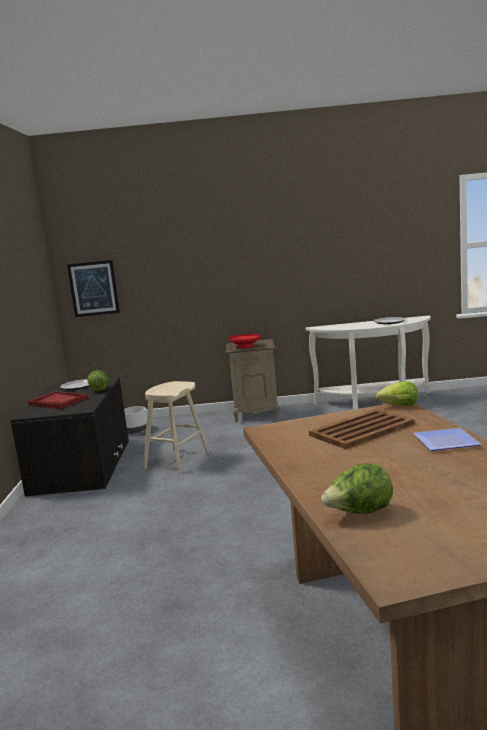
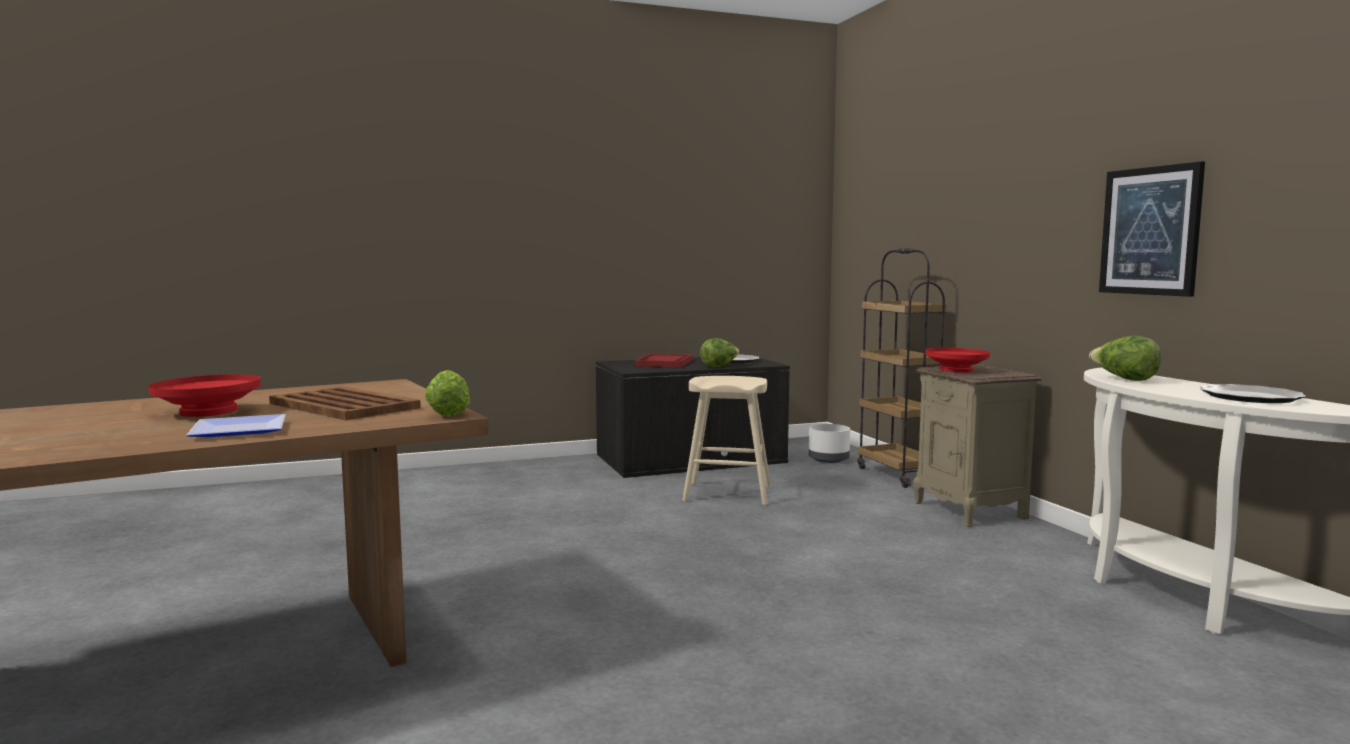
camera: 70 degrees right, 5 degrees down
(94, 288) = (860, 241): picture -> picture (1150, 231)
(186, 419) = (898, 476): none -> brown cart
(359, 513) = (52, 412): lettuce -> lettuce (1124, 379)
(376, 460) = (207, 412): none -> red bowl

